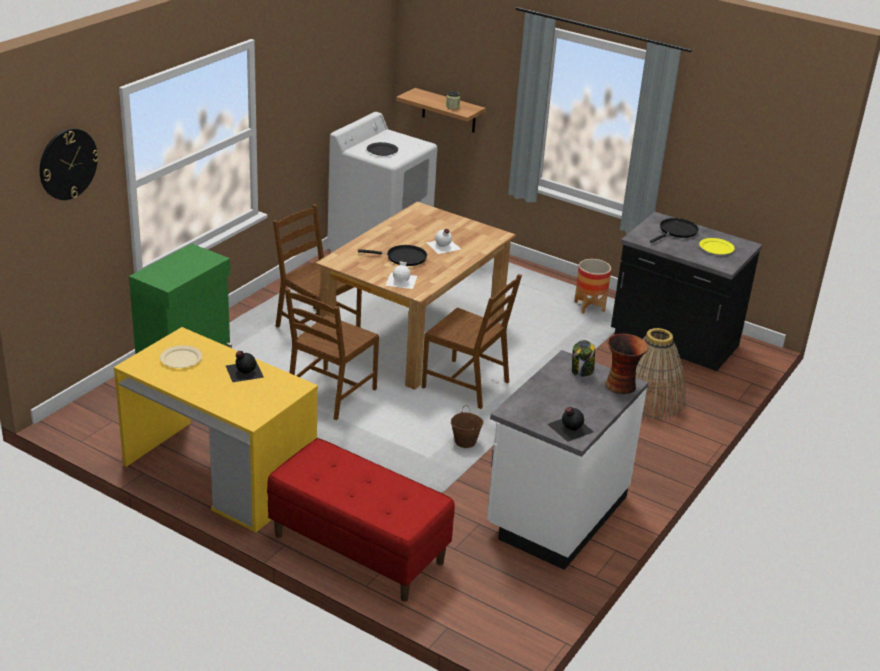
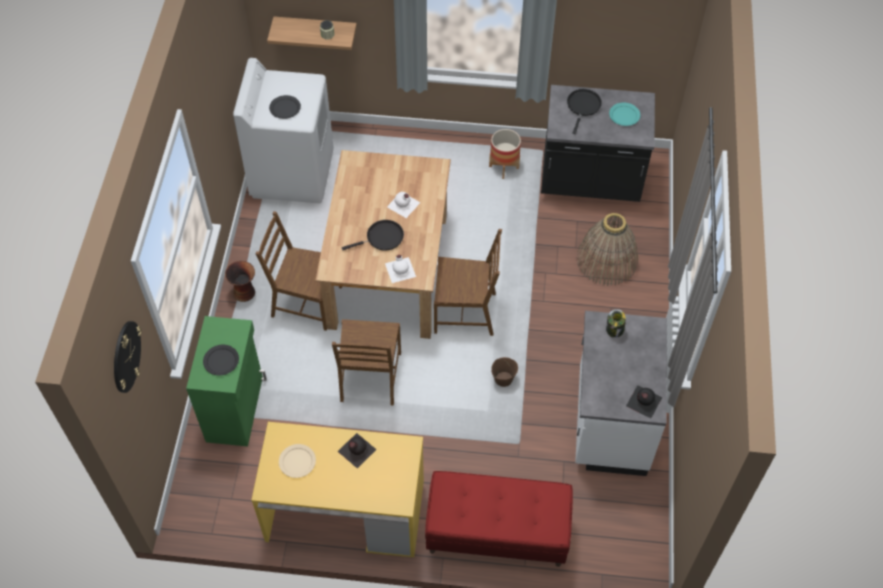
camera: 25 degrees left, 25 degrees up
(177, 271) = (221, 360): none -> black plate
(621, 385) = (651, 332): vase -> vase (245, 292)
(716, 248) = (624, 115): yellow plate -> turquoise plate

